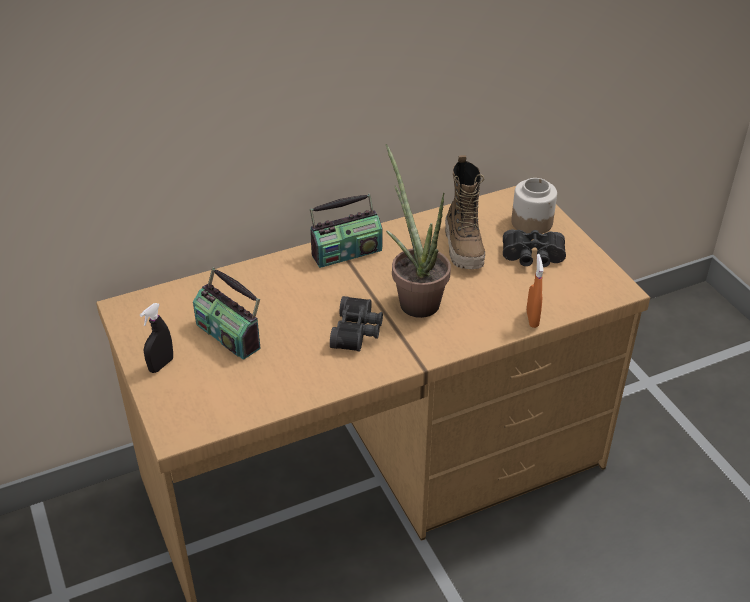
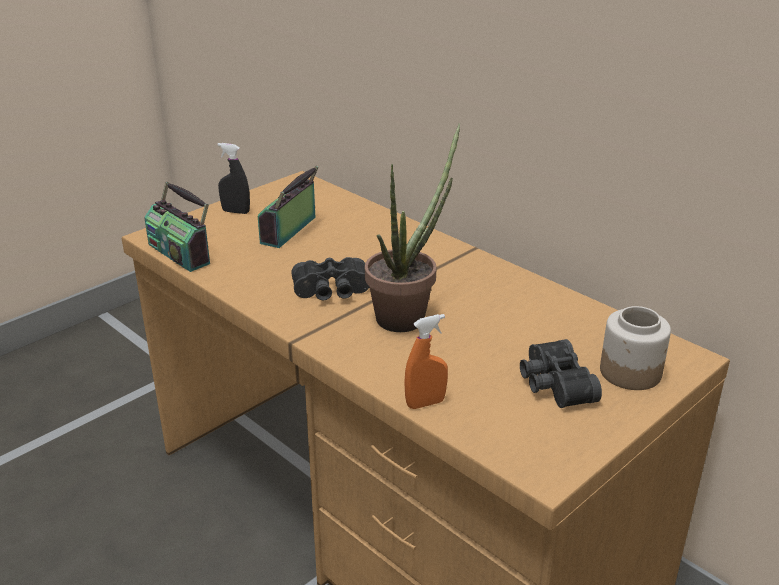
camera: 70 degrees right, 10 degrees down
(346, 252) = (457, 260): radio -> radio (180, 253)
(464, 248) = (528, 330): boot -> none

